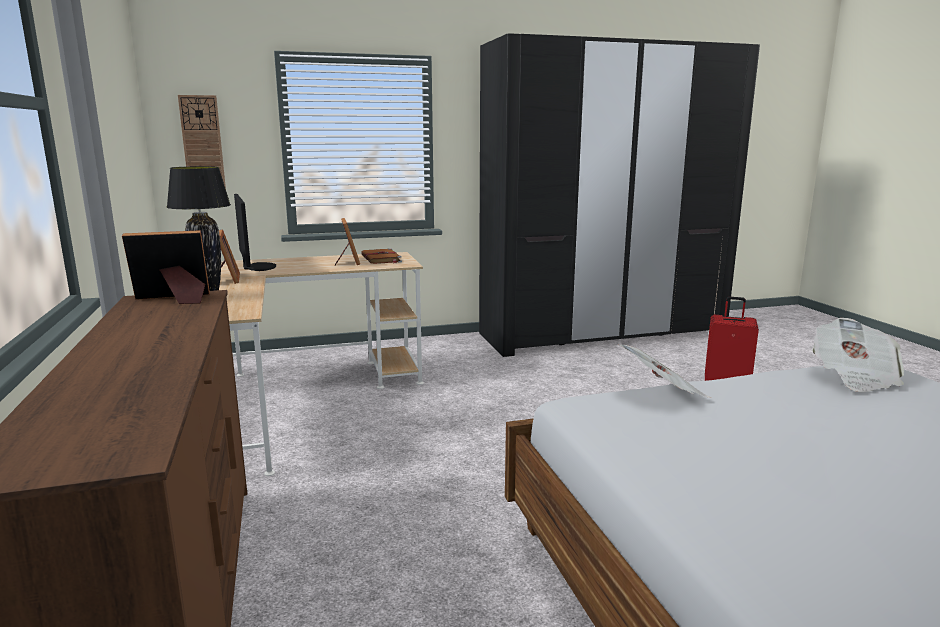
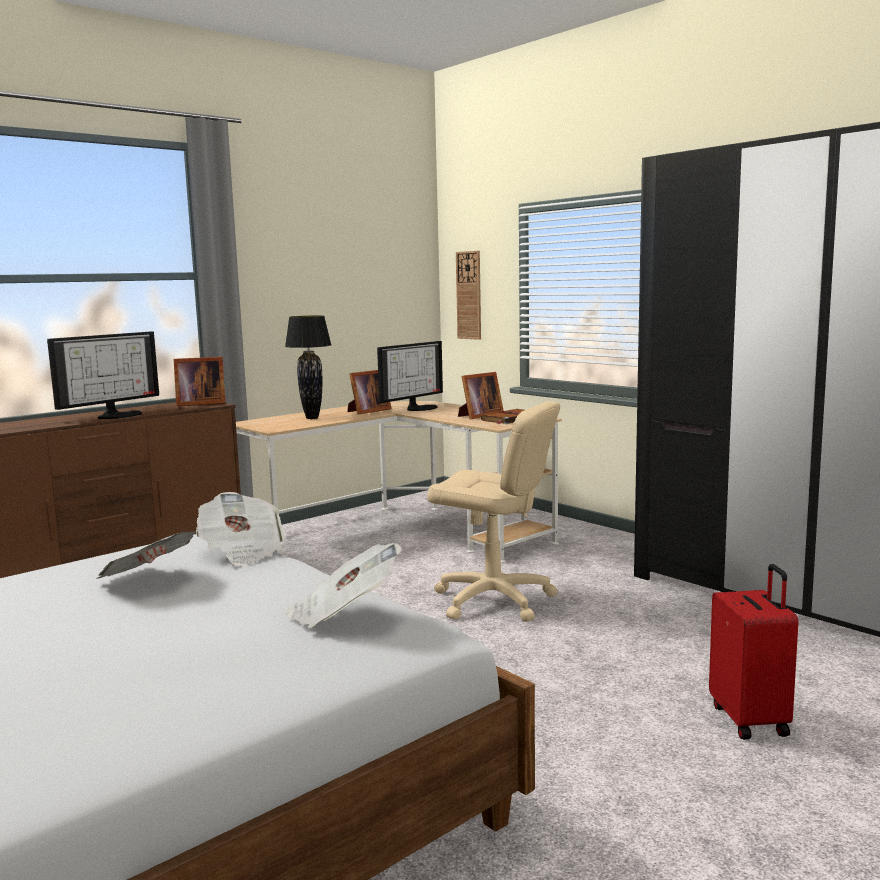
camera: 65 degrees right, 5 degrees down
(167, 335) = (118, 415): none -> monitor
(174, 299) = (199, 404): picture frame -> picture frame turned 120 degrees clockwise
(500, 403) = (494, 600): none -> beige office chair
(736, 437) = (148, 580): none -> newspaper

